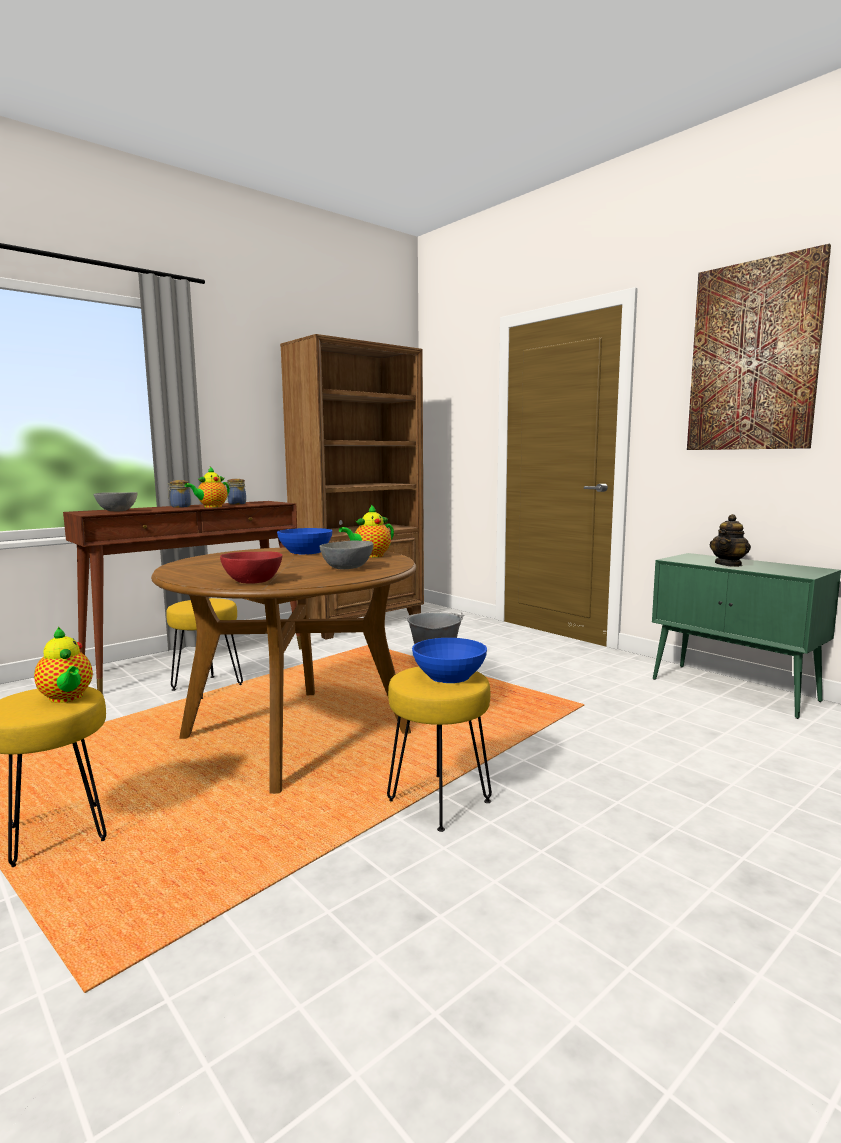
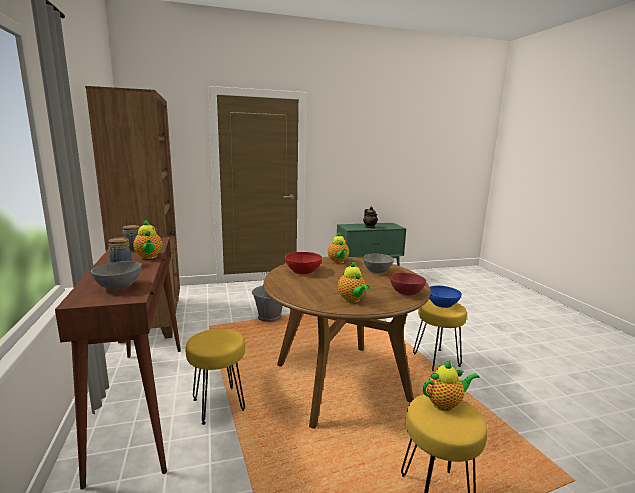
camera: 65 degrees left, 5 degrees up
(204, 570) = (352, 300): none -> teapot
(306, 552) = (303, 270): blue bowl -> red bowl
(753, 357) = (361, 137): picture -> none

